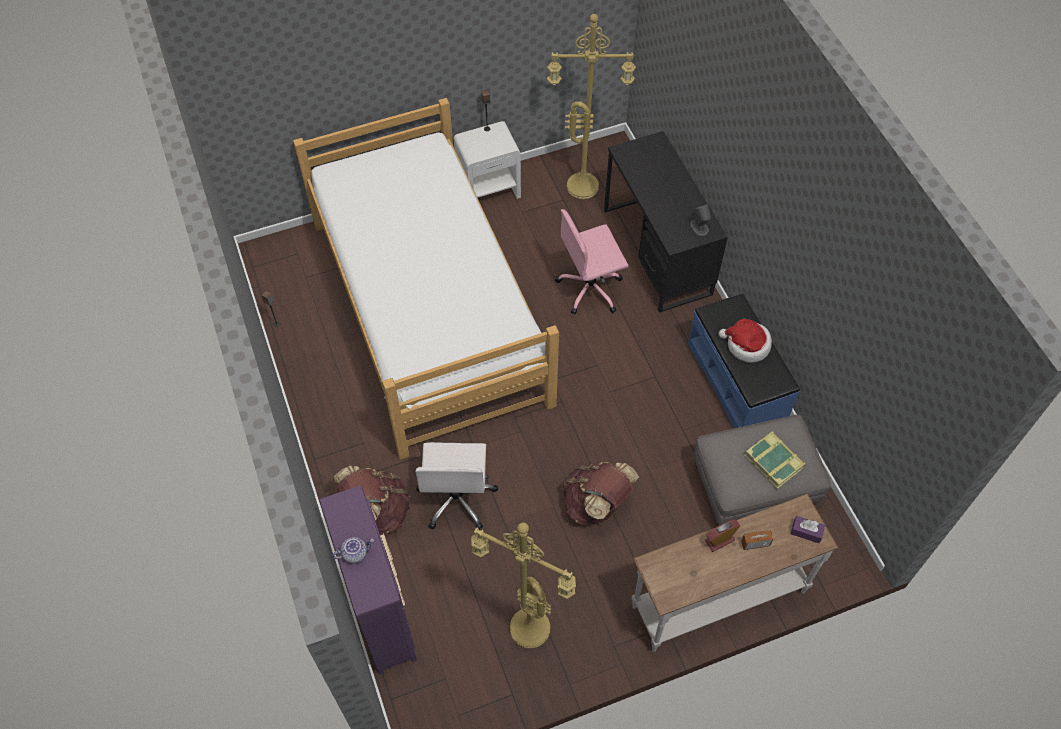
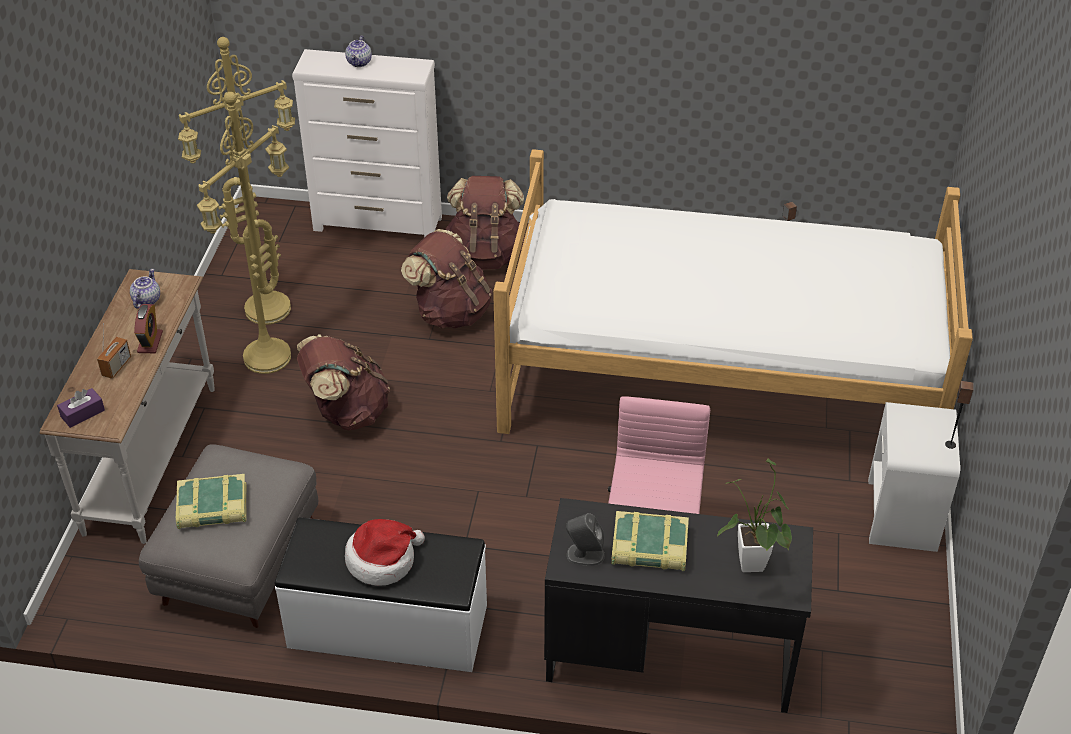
camera: 120 degrees right, 15 degrees down
(380, 613) = (379, 224): purple dresser -> white dresser
(457, 498) = (450, 312): white office chair -> brown backpack
(584, 185) = (855, 629): yellow floor lamp -> yellow floor lamp (268, 359)
(655, 160) = (751, 569): none -> potted plant
(673, 204) = (649, 548): none -> book
(684, 575) = (146, 300): none -> teapot
(737, 382) = (387, 627): blue bench -> white bench

